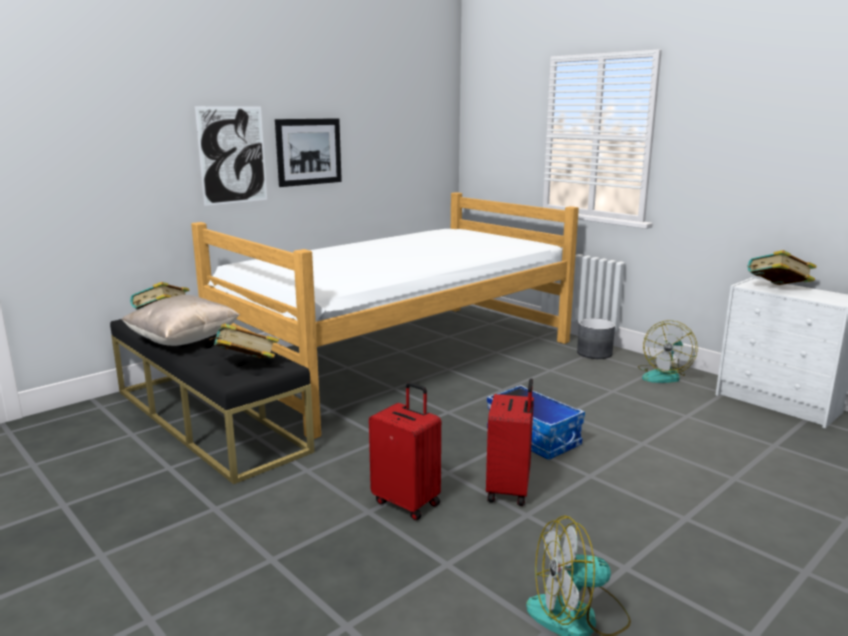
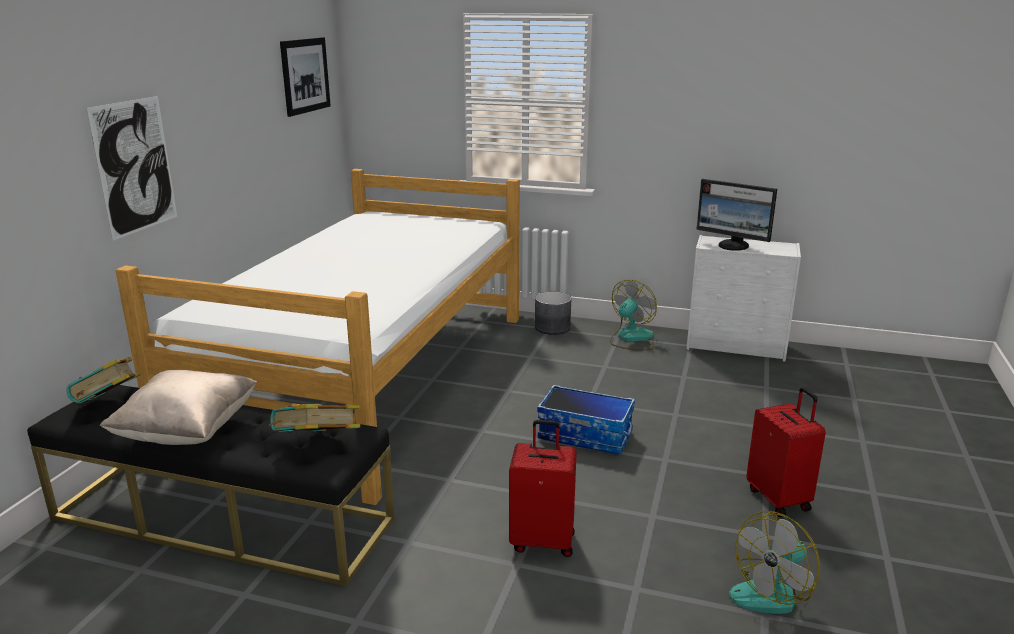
camera: 30 degrees left, 5 degrees up
(309, 151) = (211, 146): picture -> picture (305, 75)
(510, 490) = (617, 496): red suitcase -> red suitcase (779, 499)
(664, 375) = (631, 338): fan -> fan turned 150 degrees counterclockwise
(777, 289) = (733, 246): book -> monitor

